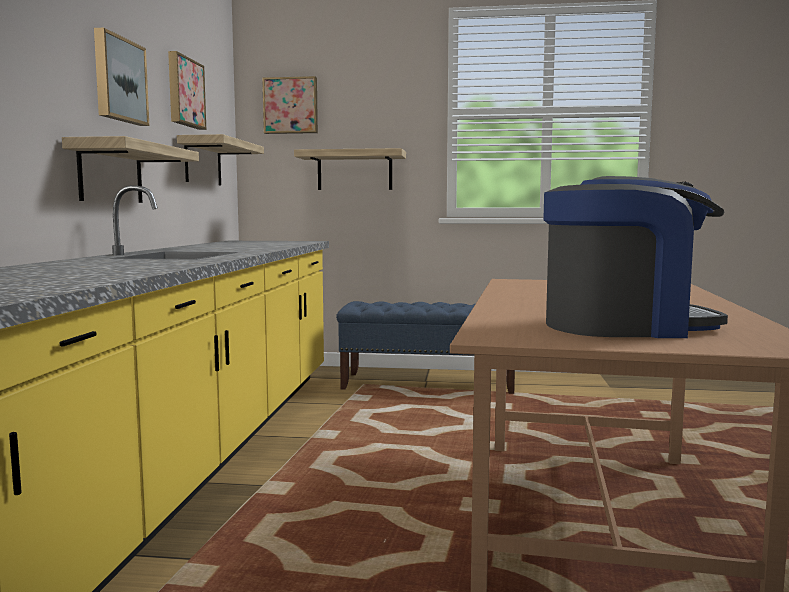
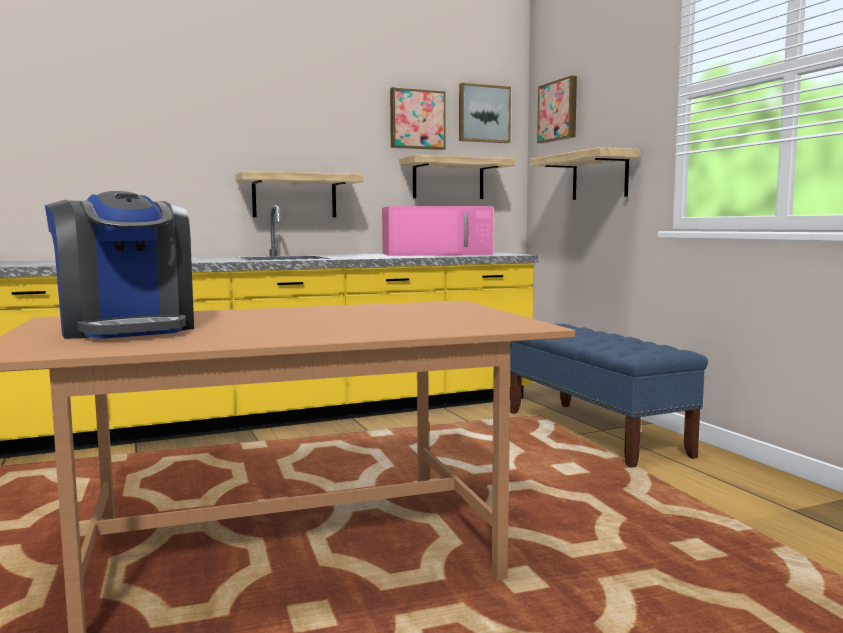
camera: 60 degrees right, 0 degrees up
(118, 80) = (310, 124): picture -> picture (483, 114)
(246, 244) = (437, 254): none -> pink microwave

